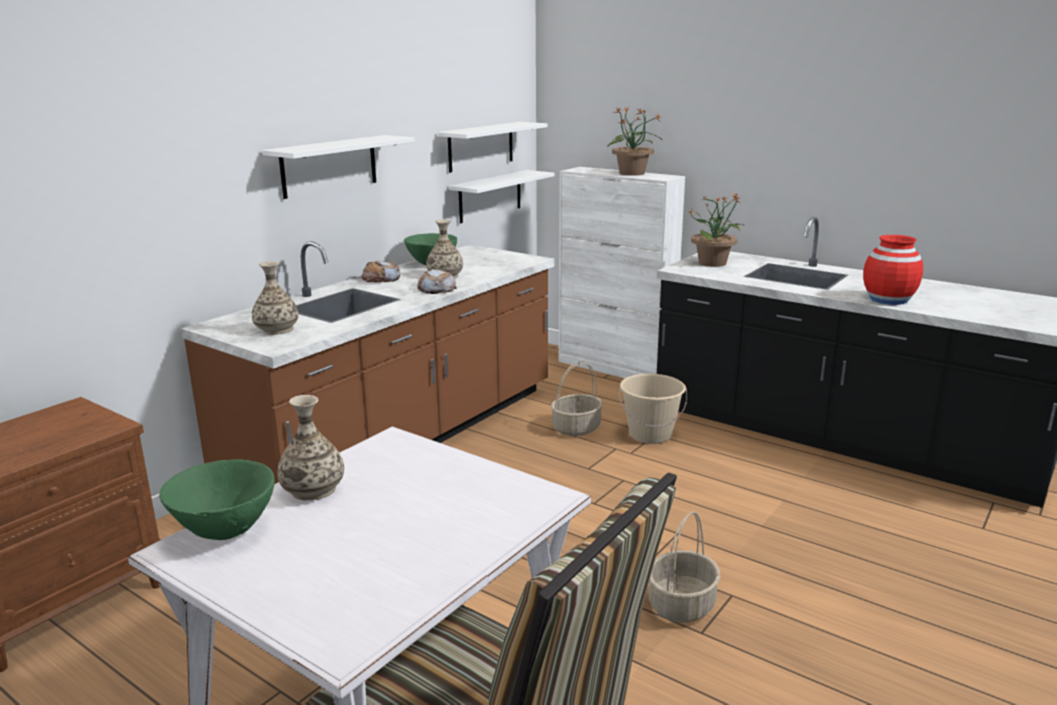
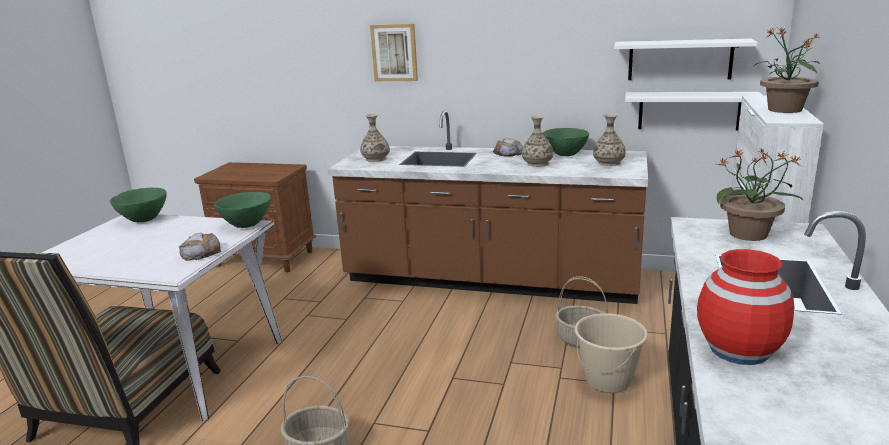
camera: 70 degrees right, 0 degrees up
(211, 170) = (394, 52): none -> picture
(313, 489) = (185, 223): vase -> vase (609, 163)
(329, 166) = (489, 60): white shelf -> none
(394, 442) = (247, 225): none -> green bowl
(436, 288) = (501, 168): bread -> bread (201, 252)

